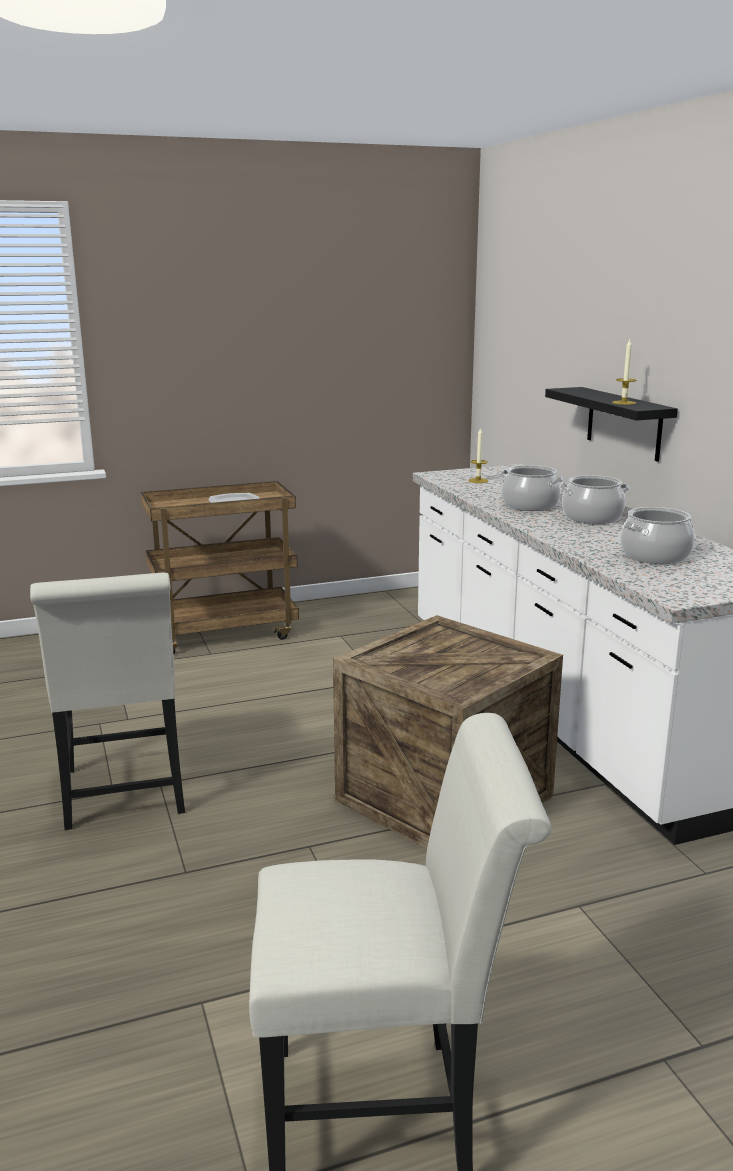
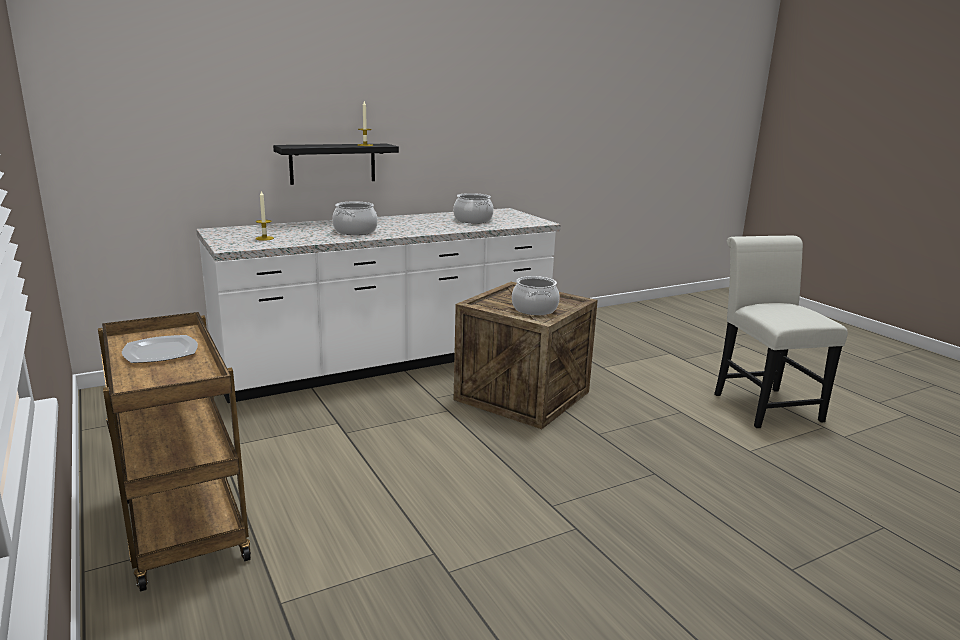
camera: 100 degrees left, 0 degrees up
(124, 797) = (581, 520): white chair -> none
(592, 517) = (390, 224): cooking pot -> cooking pot (535, 309)

